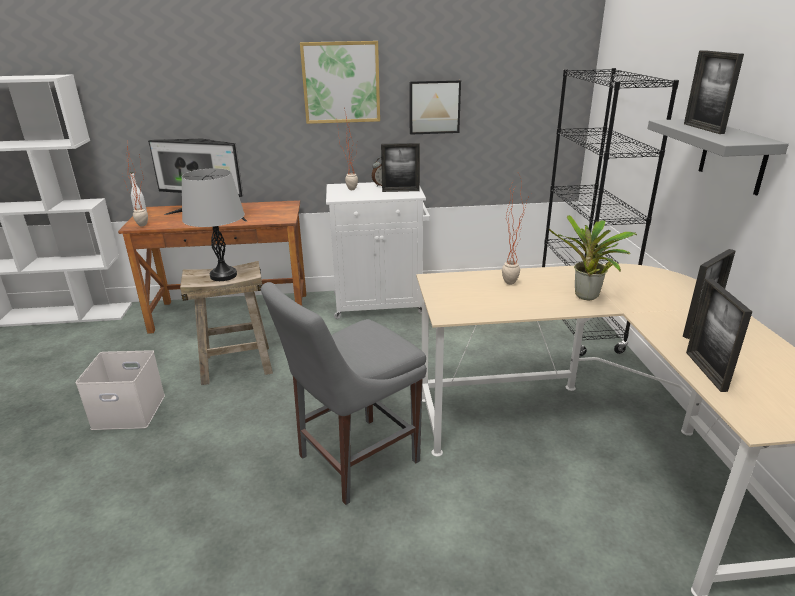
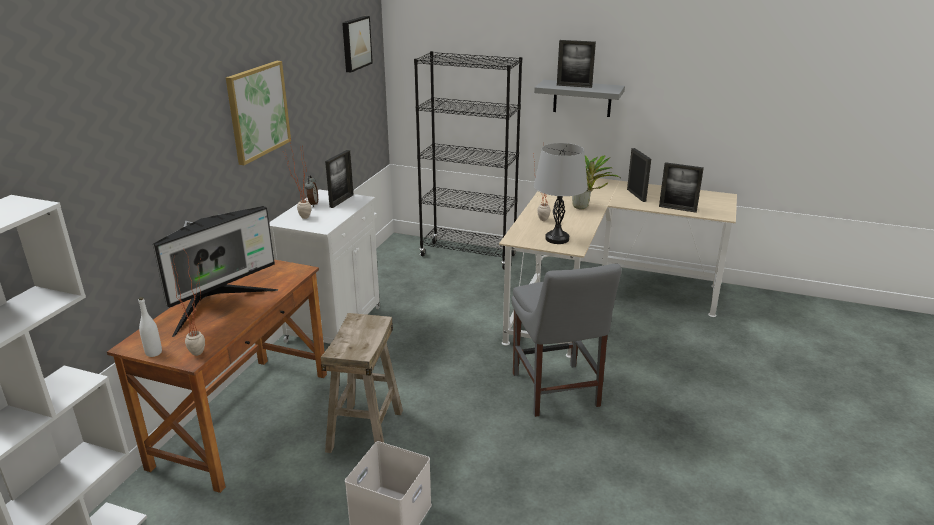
camera: 65 degrees left, 0 degrees up
(223, 275) = (362, 336): grey table lamp -> grey table lamp (557, 239)
(434, 107) = (315, 113): picture -> picture (355, 43)

